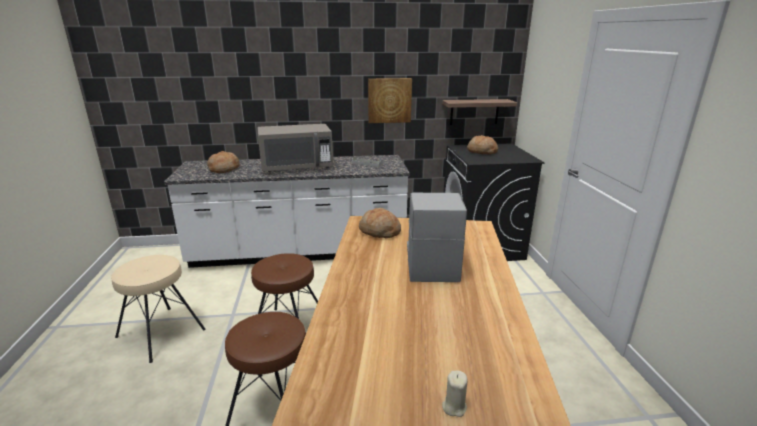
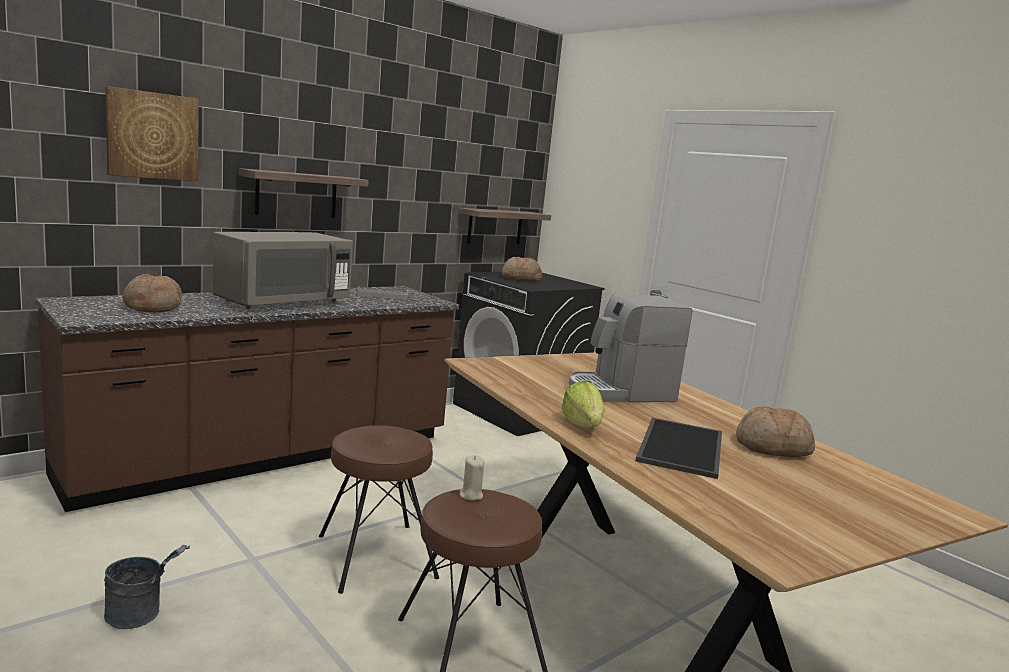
camera: 35 degrees left, 10 degrees down
(161, 332) = (141, 616): beige stool -> grey bucket
(299, 253) = (268, 457): white counter -> brown counter
(320, 99) = (296, 194): none -> shelf
(351, 288) = (583, 425): none -> lettuce
(379, 231) = (513, 371): bread -> bread (772, 448)
(389, 100) = (394, 203): picture -> picture (152, 135)
(393, 324) = (679, 446): none -> tray
(431, 262) = (620, 392): coffee machine -> coffee machine turned 75 degrees counterclockwise
(454, 407) = (828, 490): beige candle -> beige candle (470, 495)

